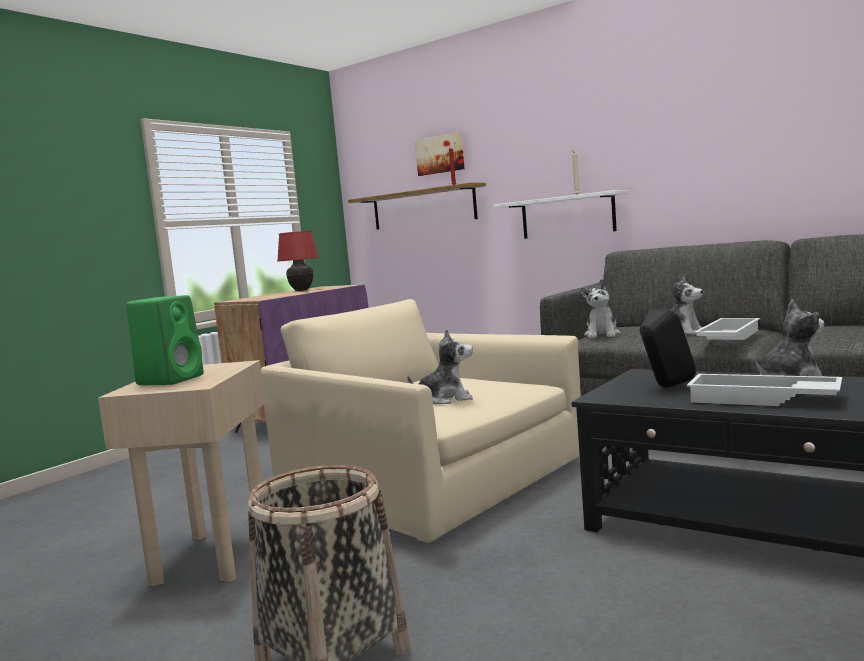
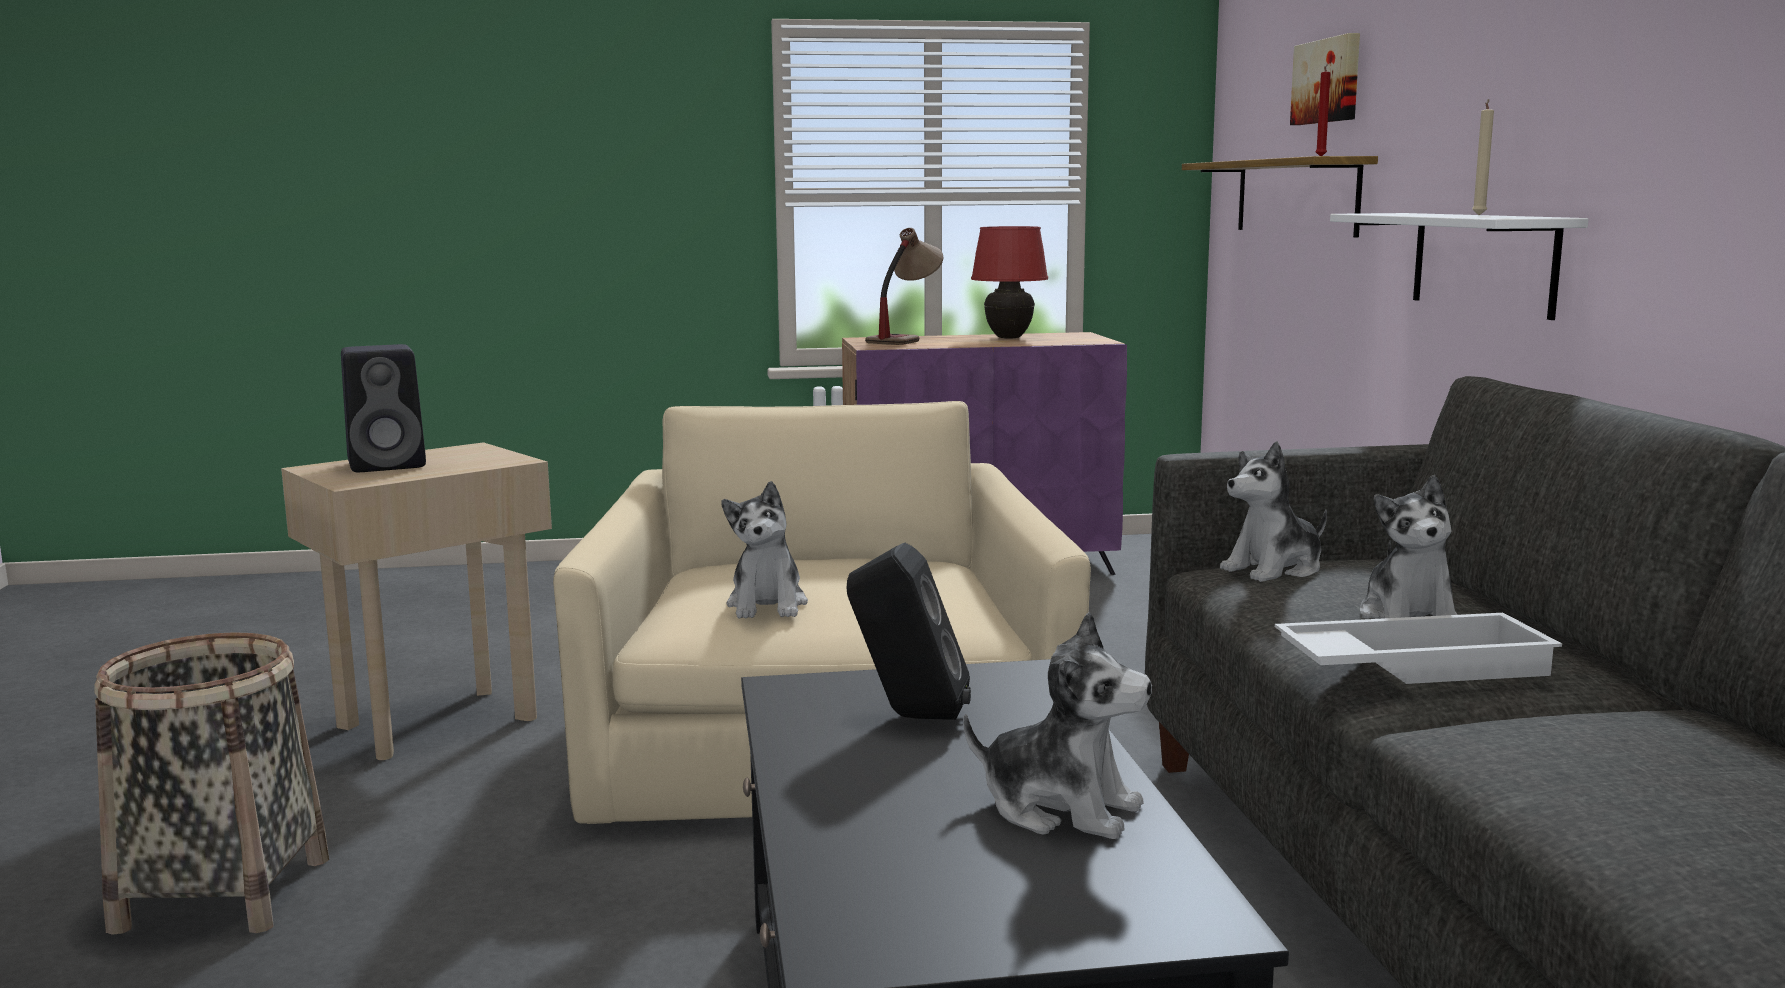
camera: 45 degrees right, 5 degrees up
(171, 380) = (390, 464): green speaker -> black speaker
(254, 297) = (904, 339): none -> table lamp
(446, 399) = (767, 605): plush toy -> plush toy turned 45 degrees clockwise
(761, 399) = (880, 808): white tray -> none

